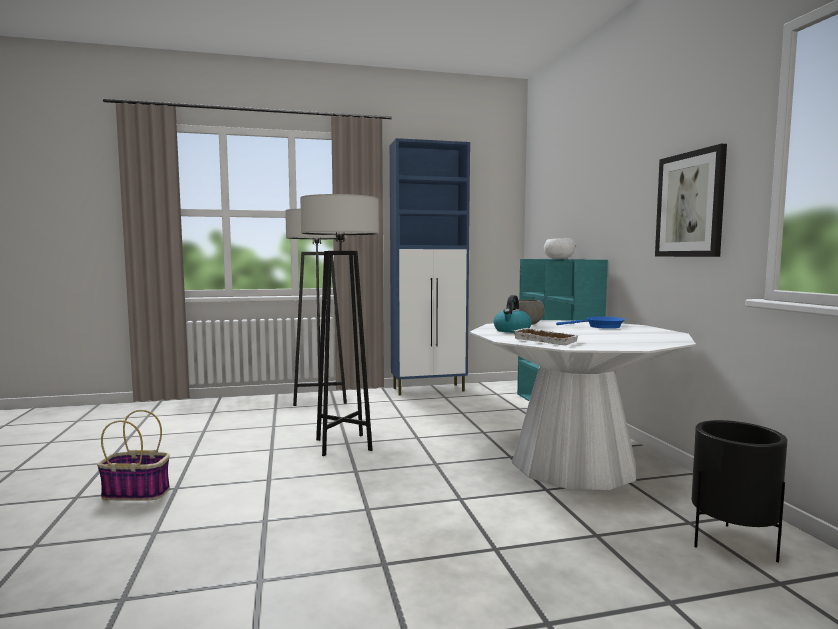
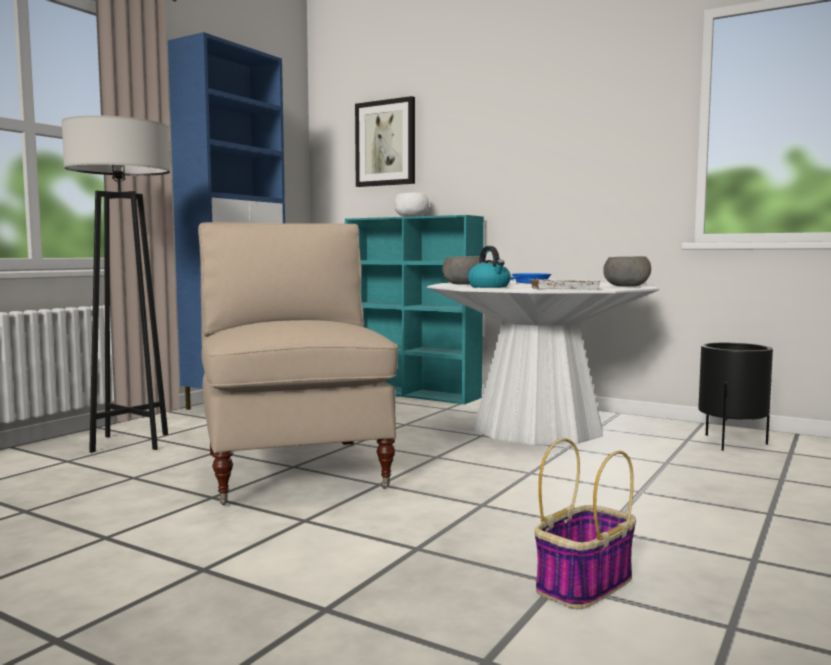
camera: 45 degrees left, 0 degrees up
(137, 493) = (158, 594): basket -> basket (584, 584)
(343, 445) = (294, 469): grey floor lamp -> beige chair
(637, 343) = (626, 286): none -> grey bowl
(690, 205) = (602, 159): picture -> picture (385, 143)

